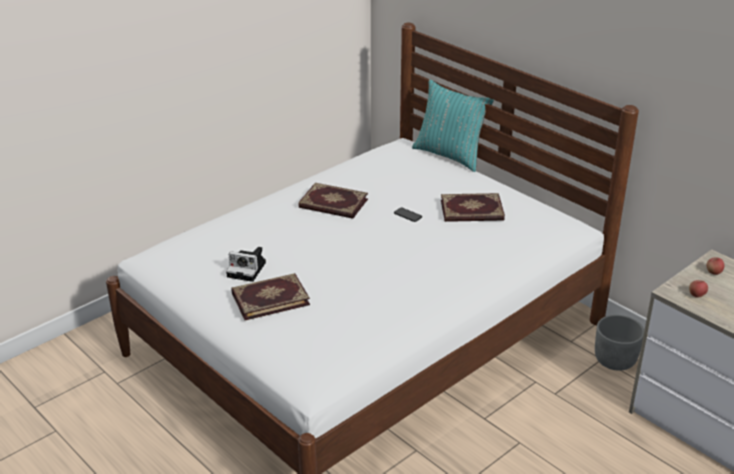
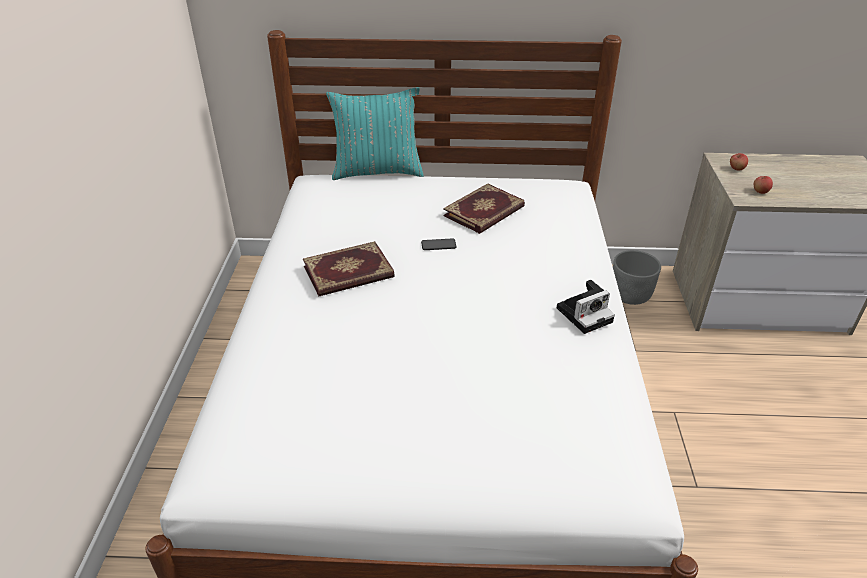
camera: 45 degrees left, 5 degrees up
(248, 269) = (374, 404): camera -> camera (585, 314)
(270, 298) = (453, 423): book -> none

